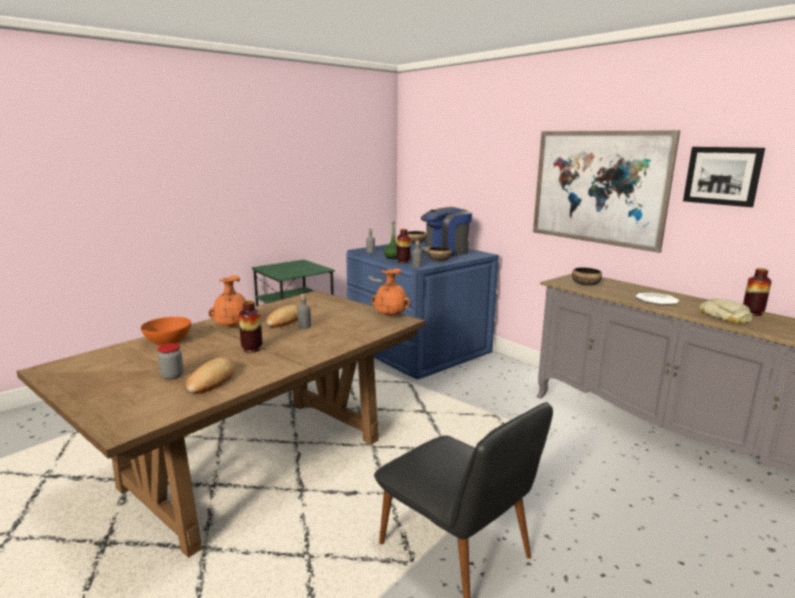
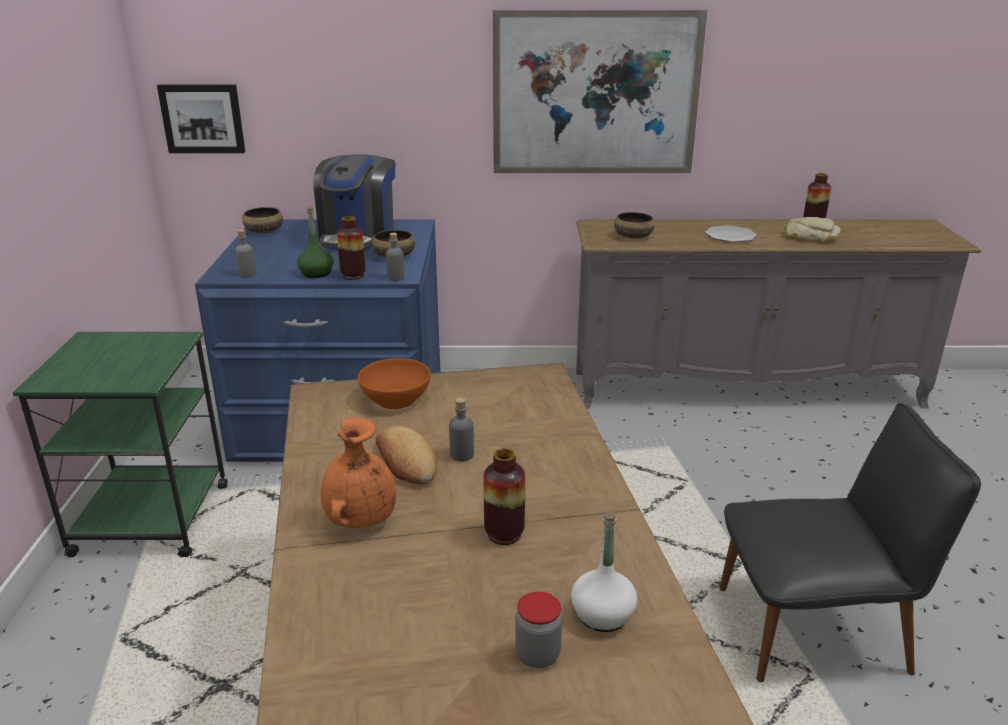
camera: 50 degrees left, 10 degrees up
(168, 341) = (340, 615): orange bowl -> orange bowl (395, 399)
(212, 380) = (602, 615): bread -> white bottle
(390, 315) = (509, 375): orange vase -> none
(722, 176) = (759, 67): picture -> picture (202, 118)

